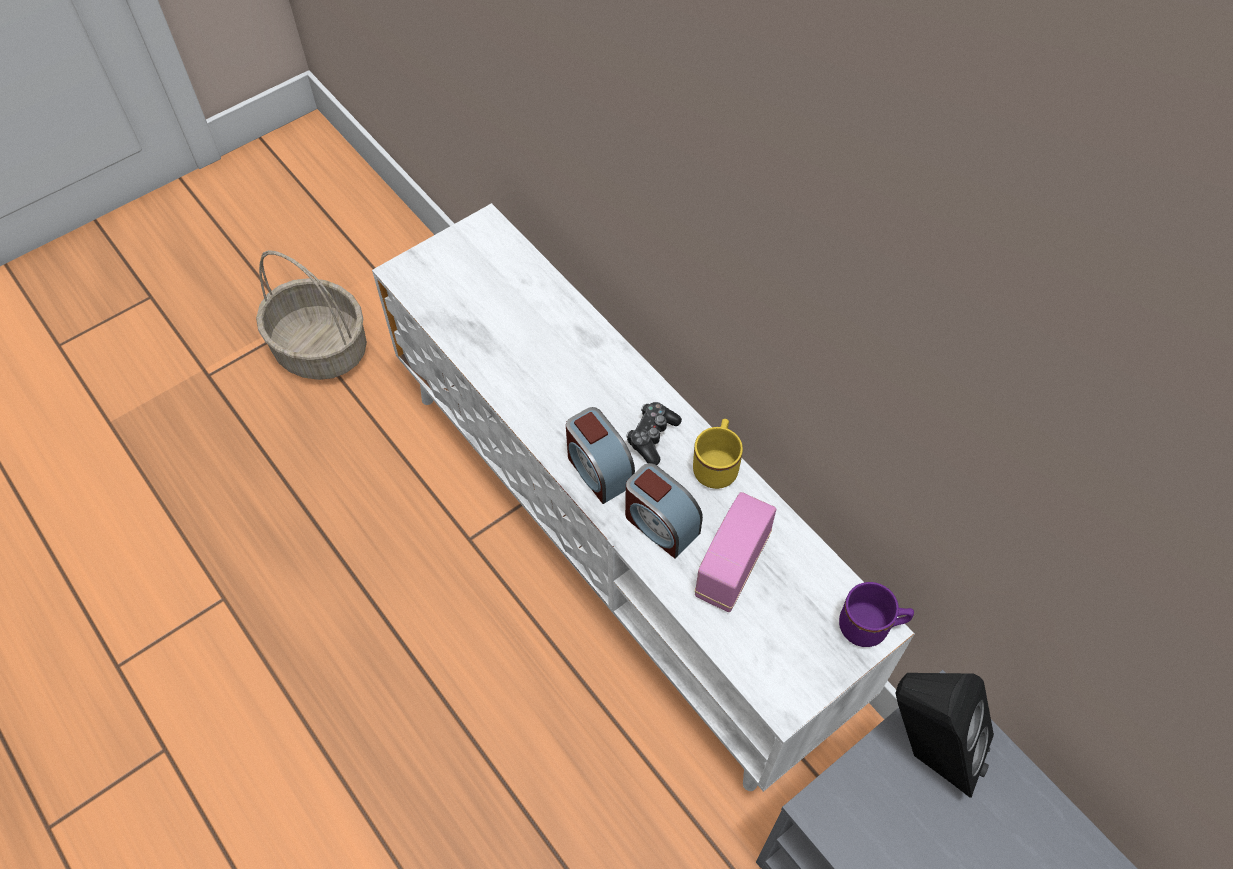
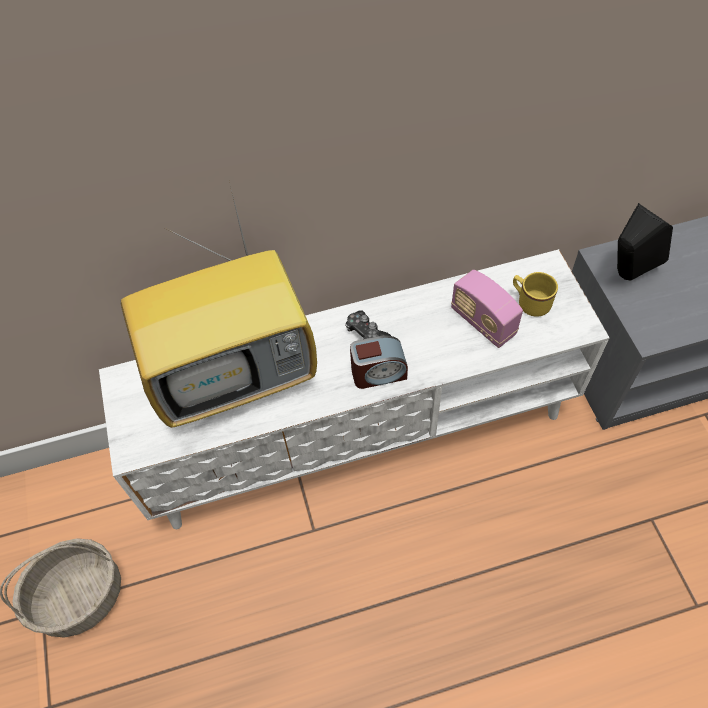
camera: 65 degrees left, 0 degrees up
(537, 327) = (237, 373): none -> television
(660, 524) = (436, 351): alarm clock -> none
(717, 464) = (404, 304): yellow mug -> yellow mug (529, 302)
(871, 626) = (548, 267): purple mug -> none

